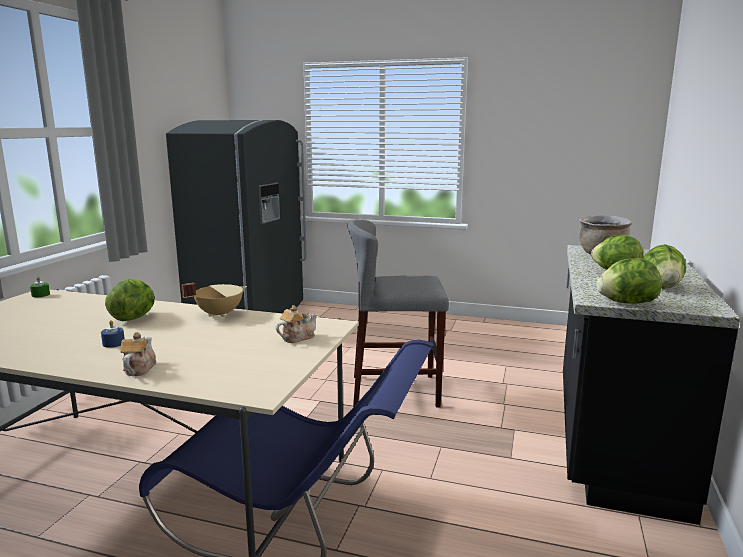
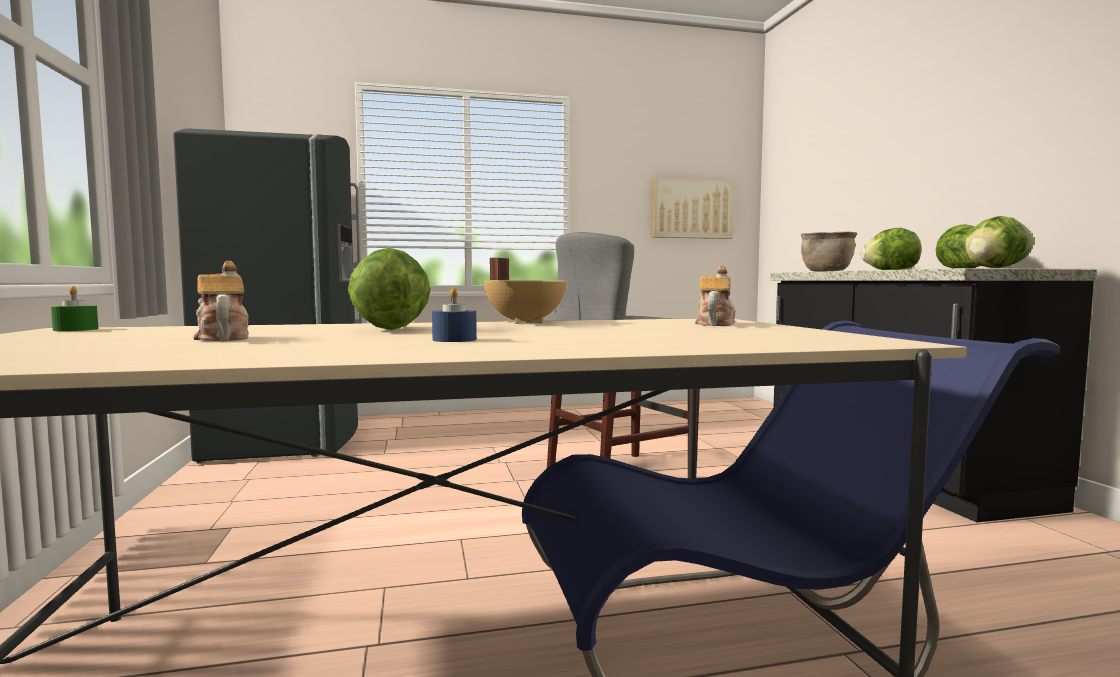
camera: 30 degrees left, 10 degrees down
(139, 369) = (614, 346): teapot -> teapot (223, 338)
(582, 154) = (691, 209): none -> picture

